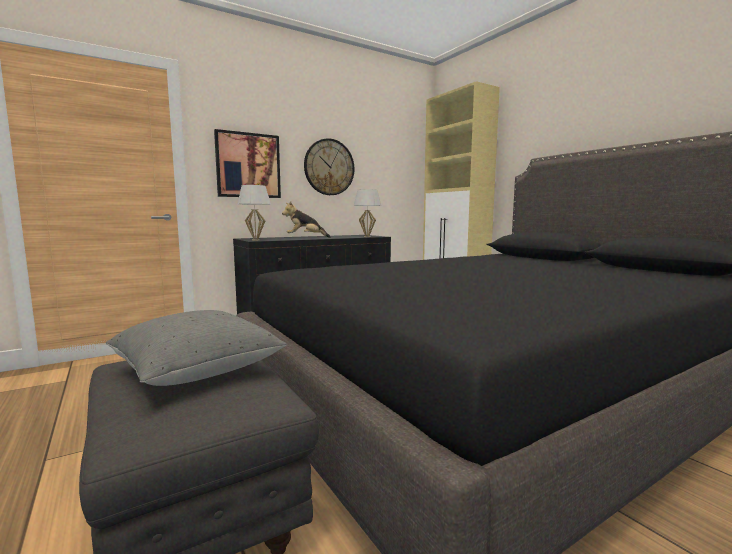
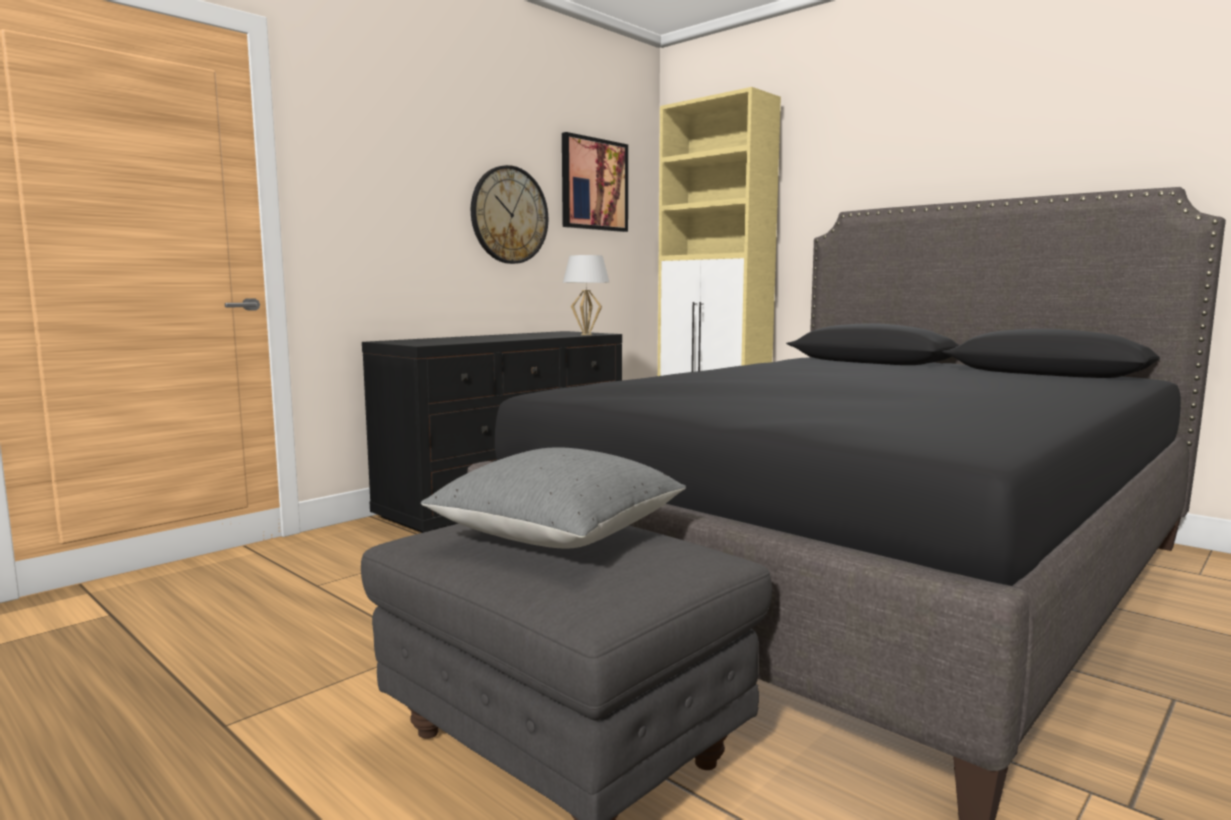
camera: 15 degrees left, 0 degrees up
(248, 165) = (383, 211): picture -> picture (594, 184)
(255, 240) = (420, 344): white table lamp -> none
(305, 237) = (487, 338): plush toy -> none

